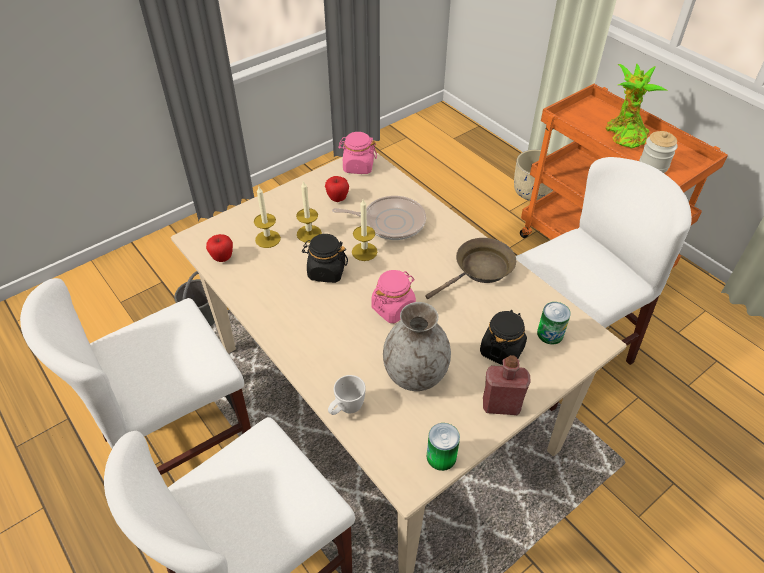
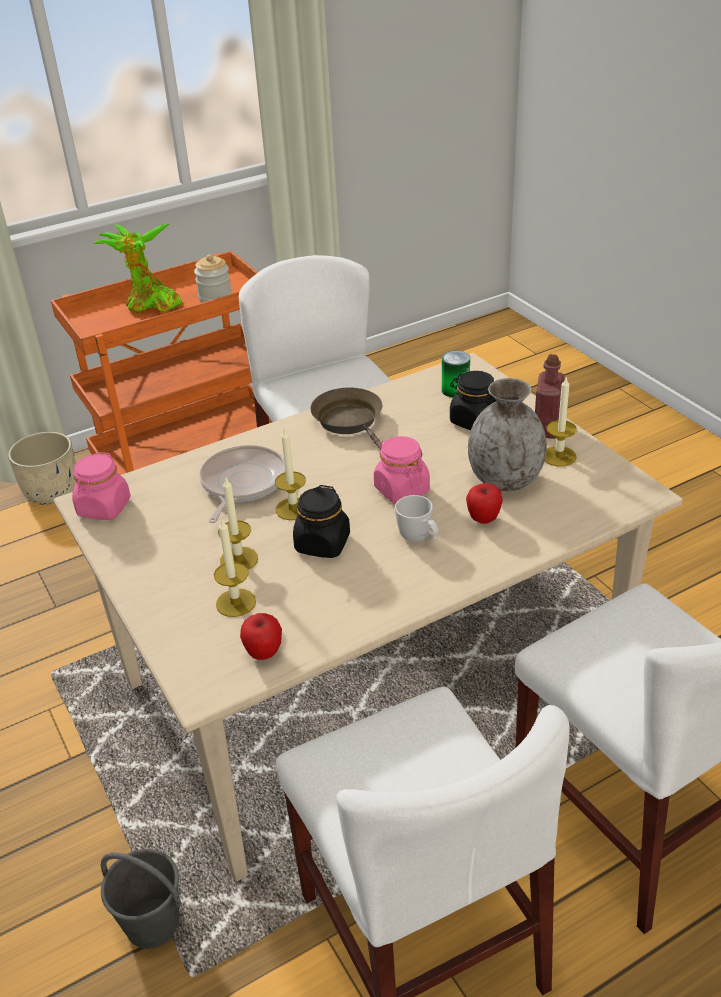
camera: 80 degrees left, 10 degrees down
(337, 199) = (171, 530): apple -> apple (483, 519)
(346, 409) = (554, 532): white mug -> white mug (419, 539)
(441, 456) = (611, 470): can -> none
(457, 414) = (559, 456): none -> candle

